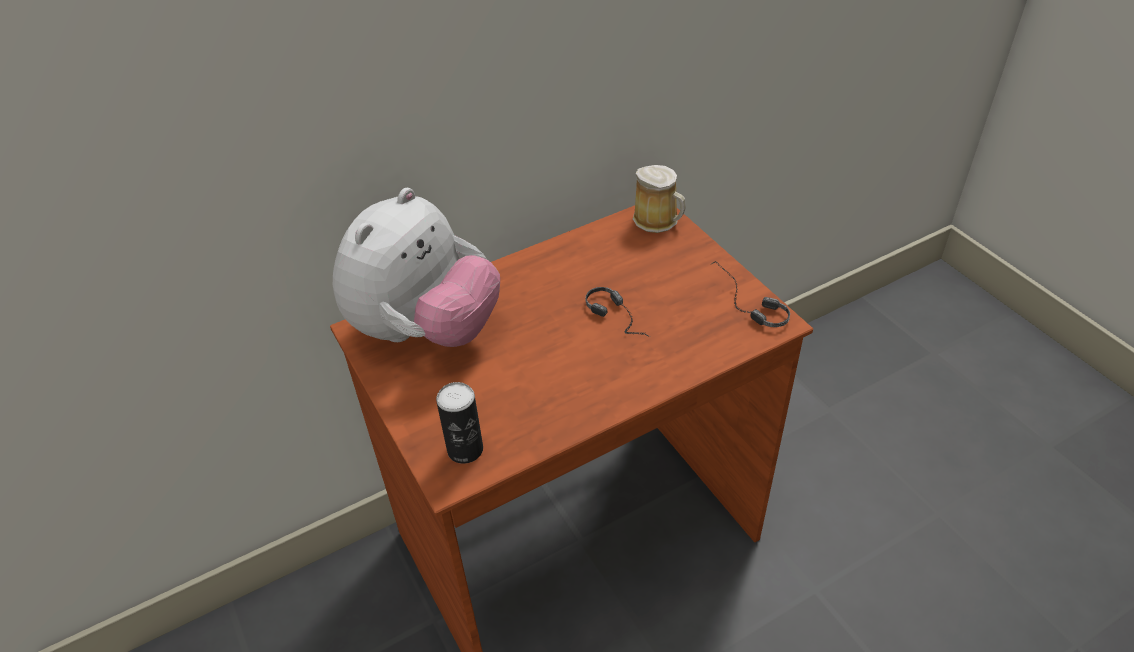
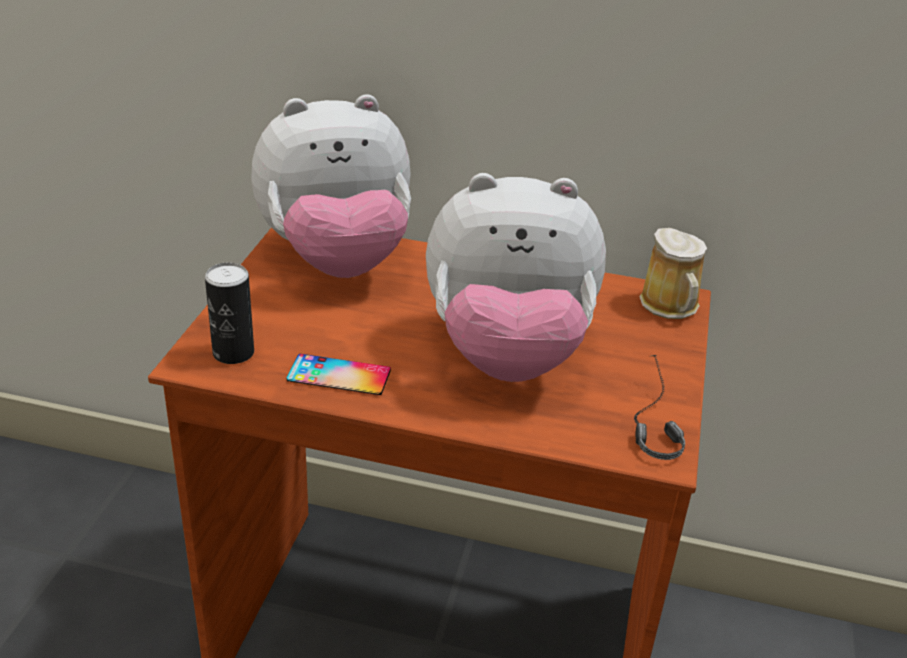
camera: 40 degrees right, 10 degrees down
(552, 411) = (339, 375): none -> phone
(623, 320) = (507, 355): headphones -> plush toy

